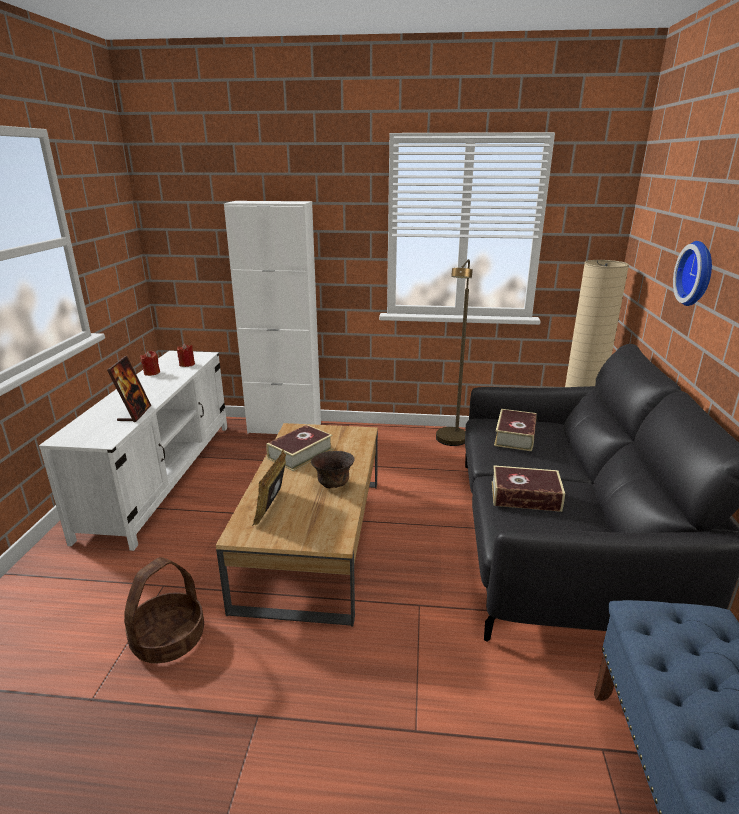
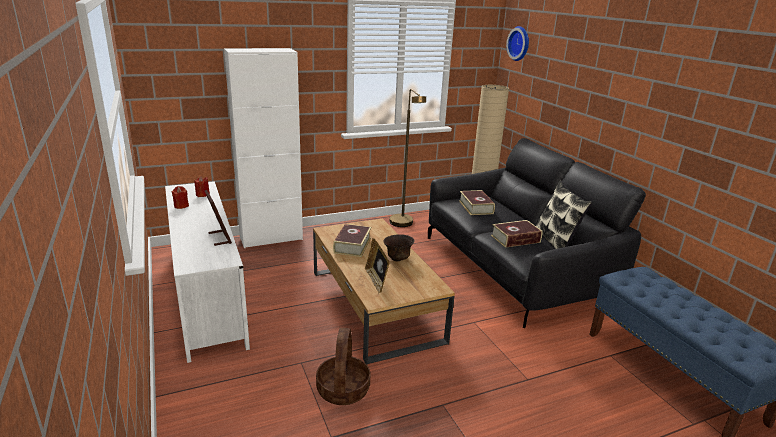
camera: 30 degrees left, 0 degrees up
(594, 516) = (555, 241): none -> pillow
(698, 273) = (571, 93): wall clock -> wall clock (520, 43)

